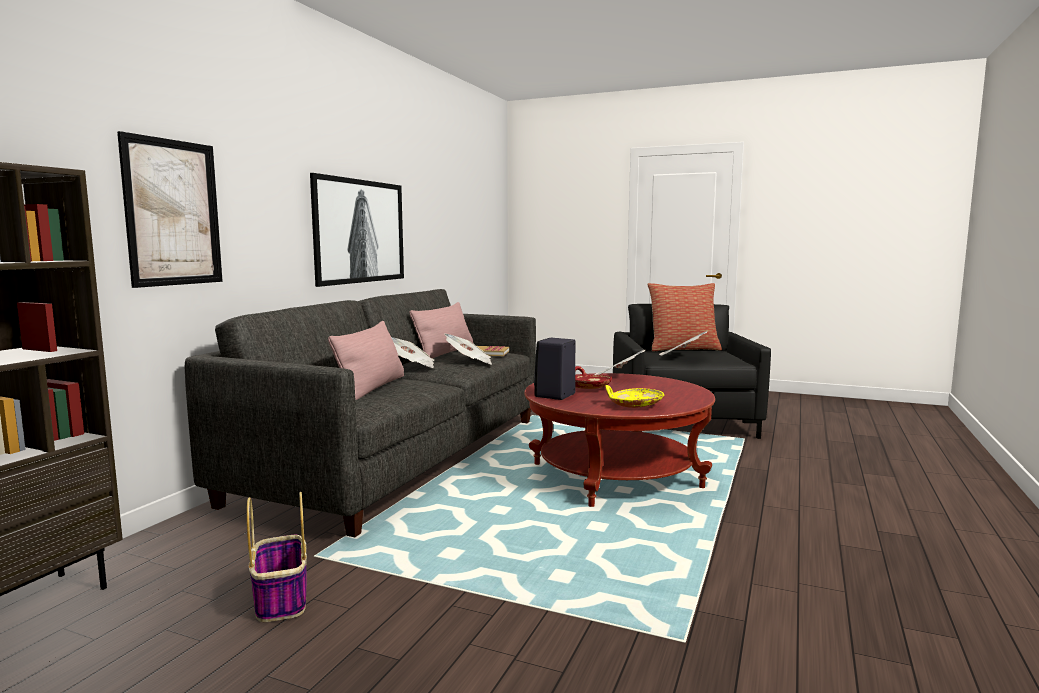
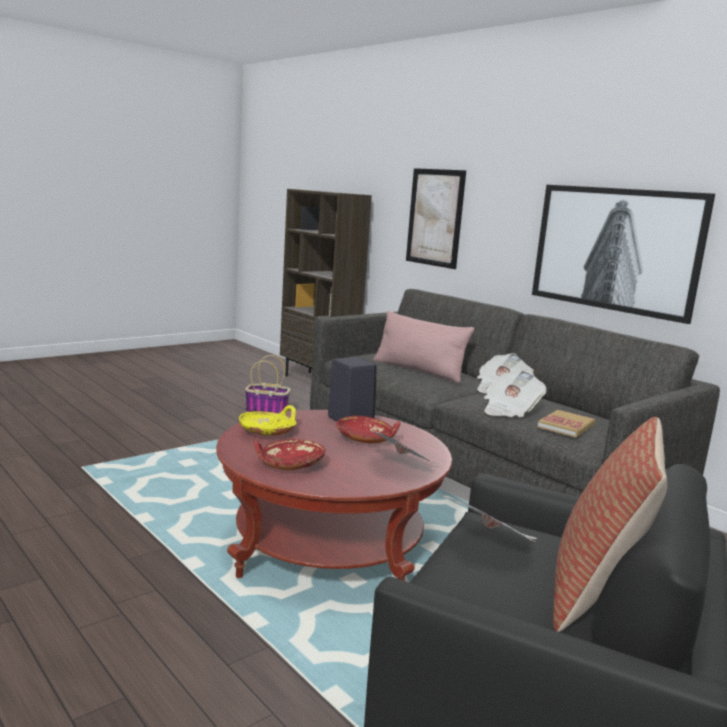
camera: 115 degrees right, 5 degrees up
(445, 353) = (582, 413): pink pillow -> none
(674, 393) = (289, 465): none -> red bowl

